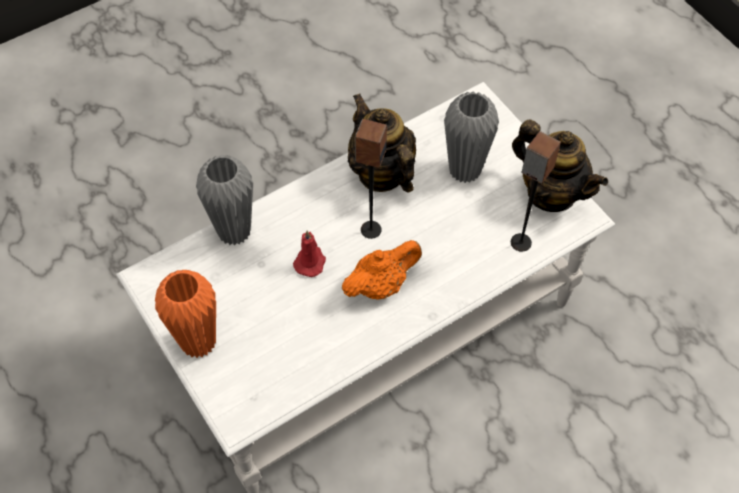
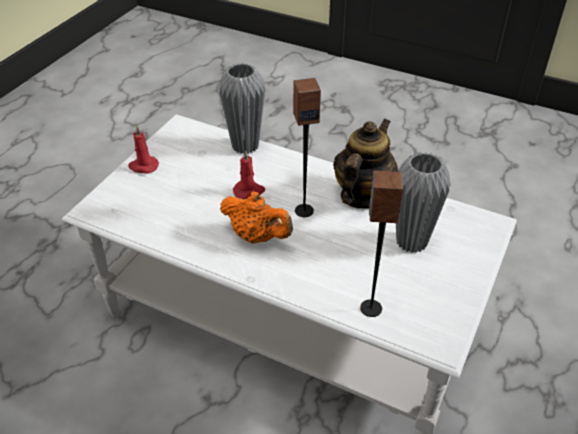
camera: 60 degrees right, 15 degrees down
(198, 342) = (143, 166): orange vase -> red candle
(551, 193) = (444, 309): teapot -> none

